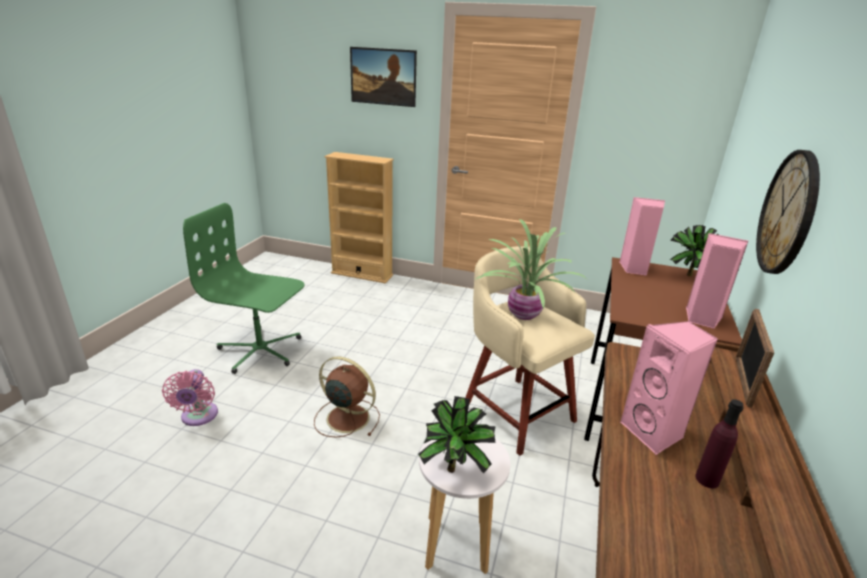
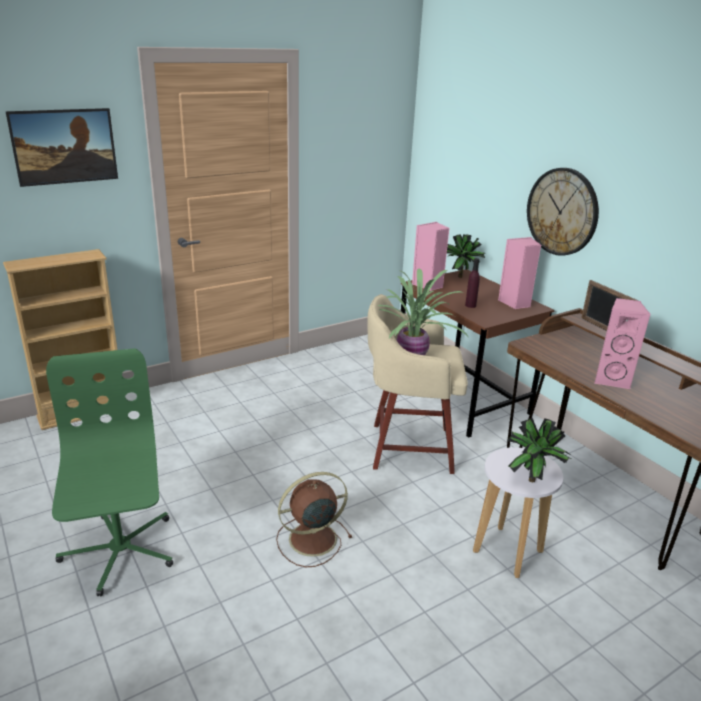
camera: 50 degrees left, 0 degrees up
(198, 417) = (181, 649): pink fan -> none
(260, 351) = (119, 551): green office chair -> green office chair turned 105 degrees clockwise
(707, 479) = (658, 387): purple bottle -> purple bottle (470, 305)

